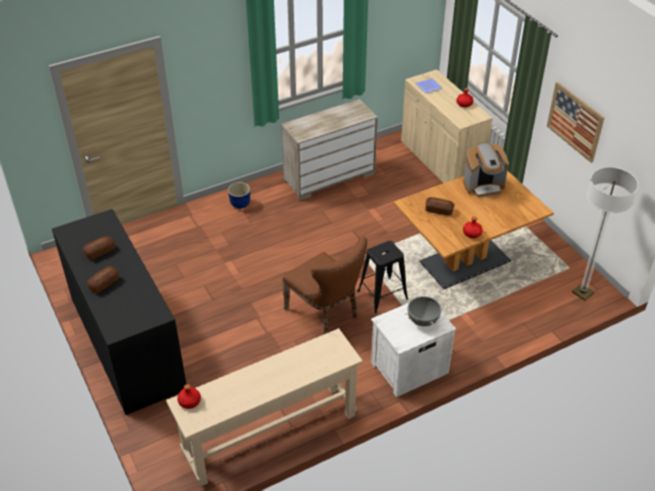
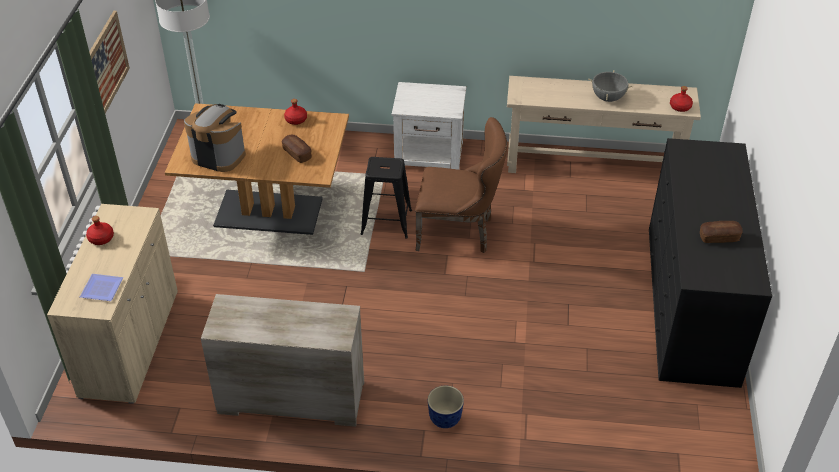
camera: 145 degrees left, 0 degrees up
(104, 283) = (727, 200): bread -> none
(326, 313) = (459, 232): brown chair -> brown chair turned 105 degrees clockwise
(423, 320) = (419, 97): grey cooking pot -> grey cooking pot (608, 98)

